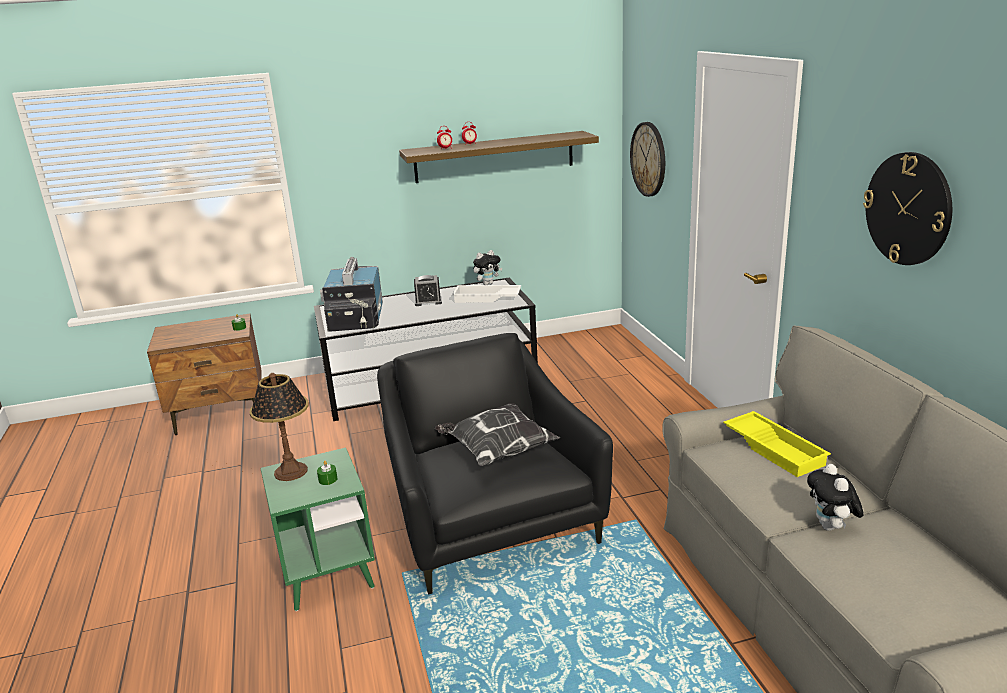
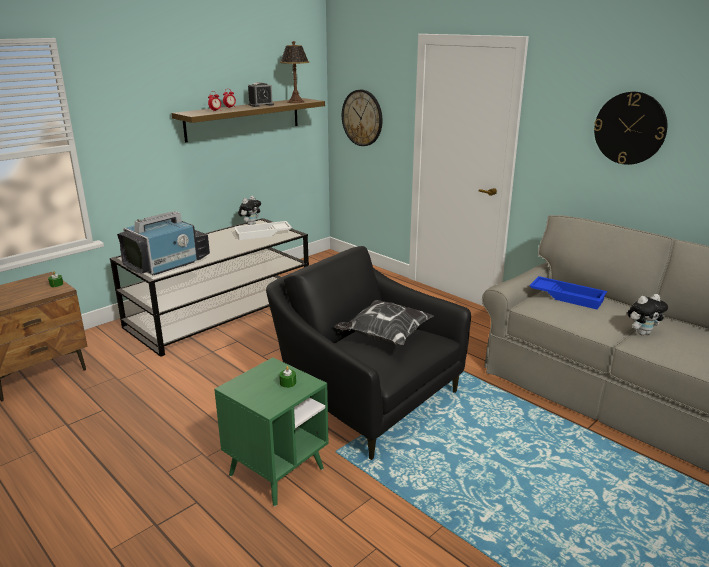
camera: 30 degrees left, 0 degrees up
(291, 471) = (247, 384): table lamp -> table lamp (295, 102)
(356, 321) = (168, 264): television -> television turned 105 degrees counterclockwise
(428, 301) = (215, 242): alarm clock -> alarm clock (261, 105)
(775, 449) = (567, 296): yellow tray -> blue tray
(831, 527) = (642, 333): plush toy -> plush toy turned 75 degrees counterclockwise

